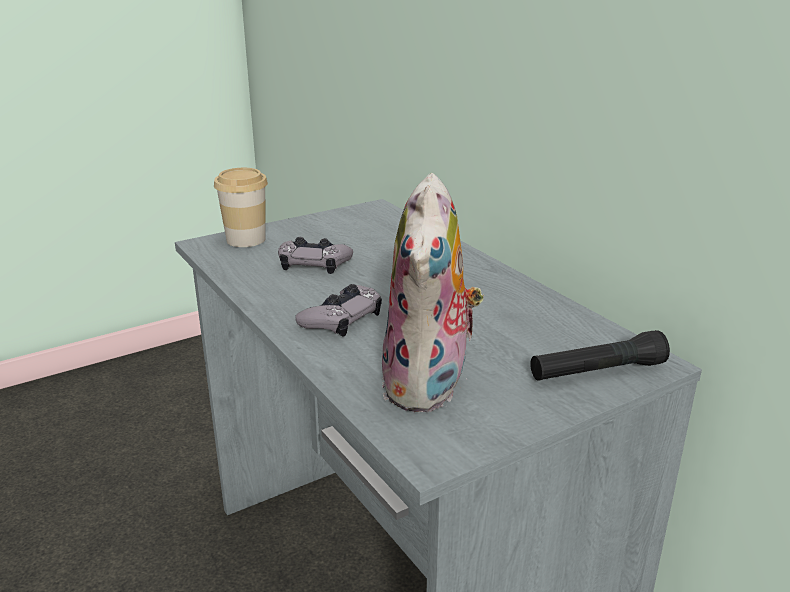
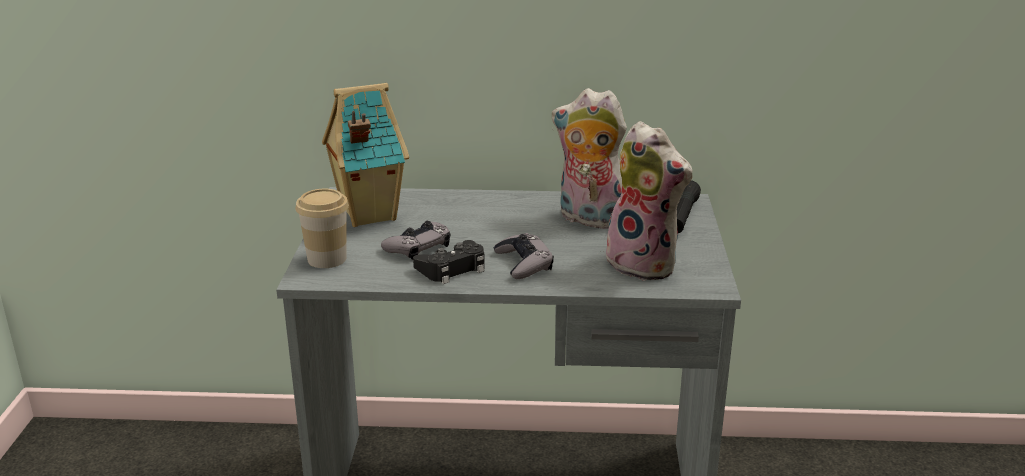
camera: 55 degrees left, 0 degrees up
(287, 290) = (452, 269): none -> black game controller
(348, 226) = (367, 215): none -> toy house
(494, 318) = (589, 219): none -> plush toy

